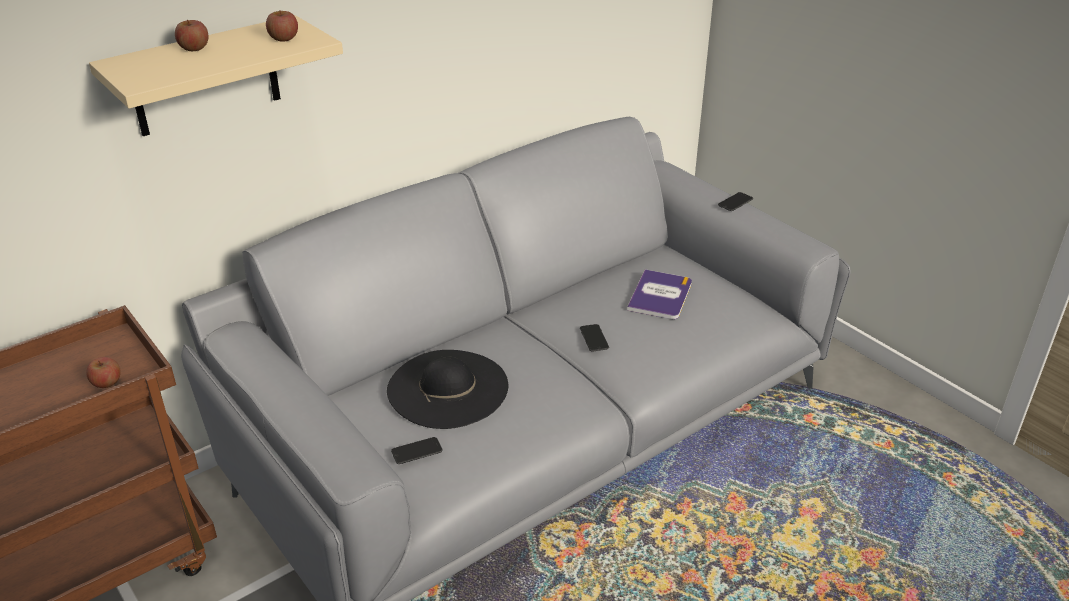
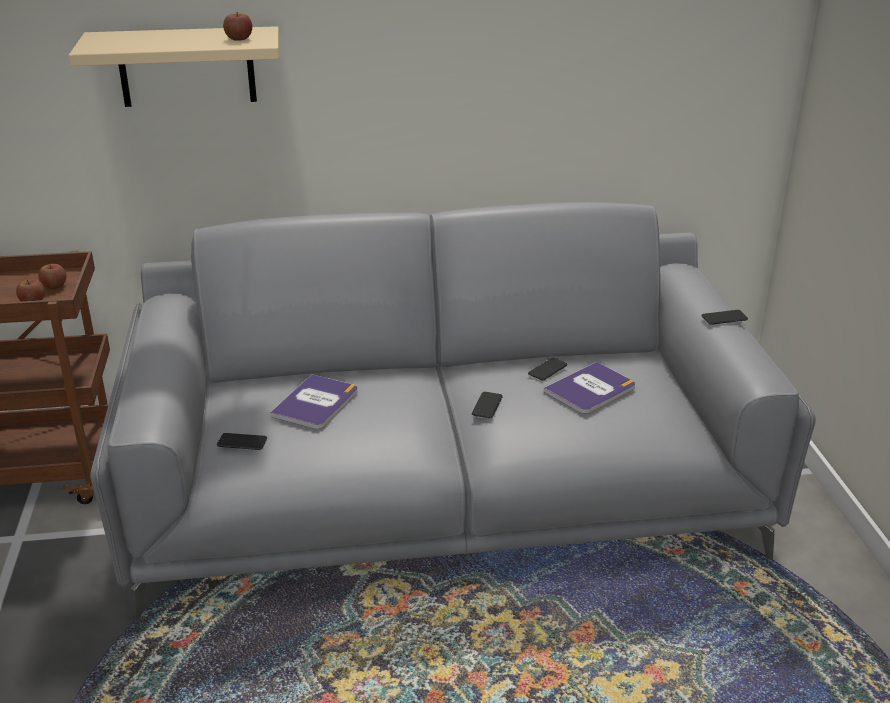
camera: 30 degrees right, 5 degrees down
(194, 48) = (165, 35): apple -> apple (54, 286)
(447, 388) = (316, 403): black hat -> book
(610, 289) = (547, 370): none -> phone

